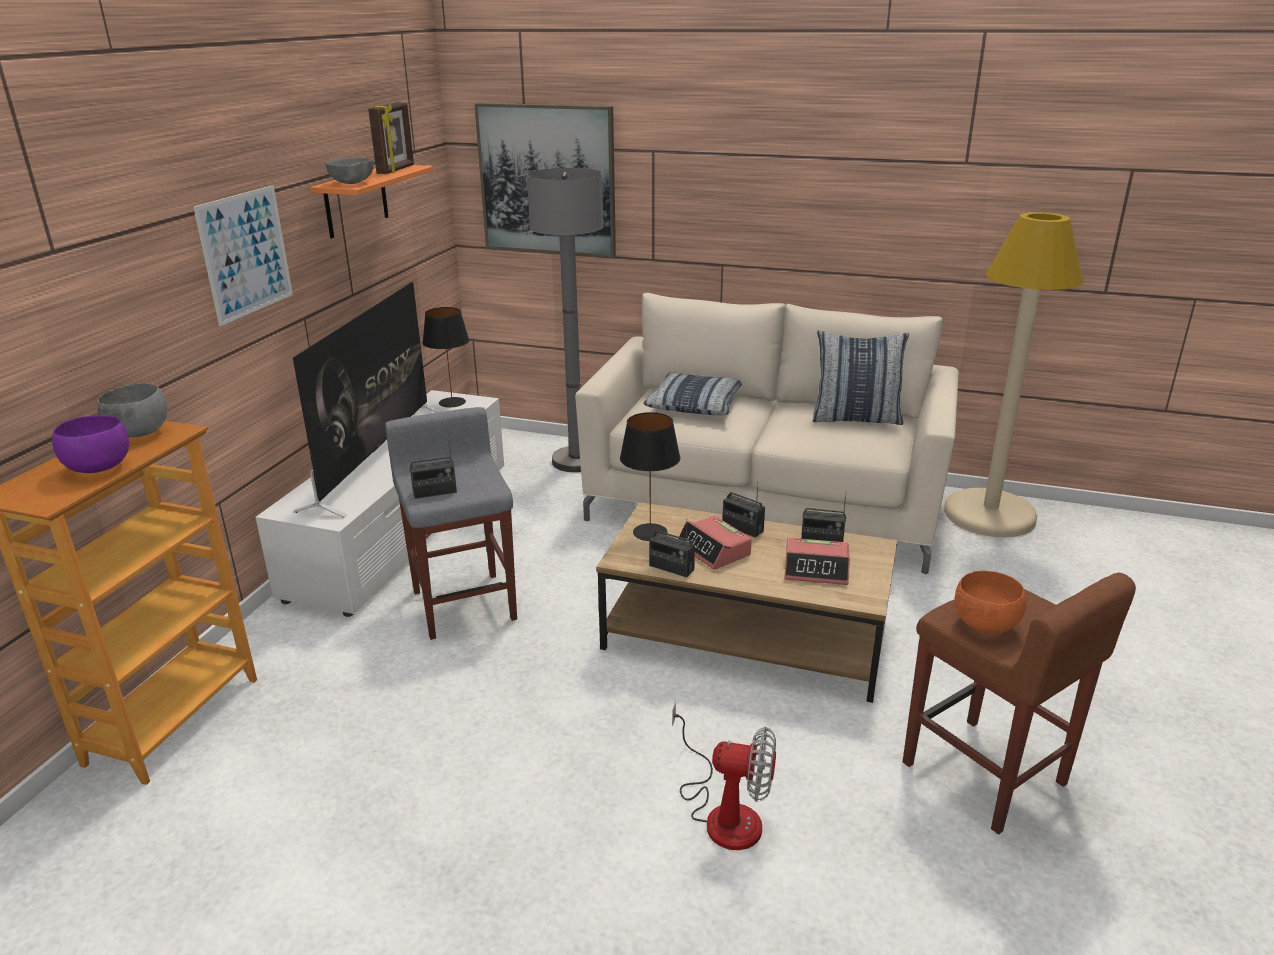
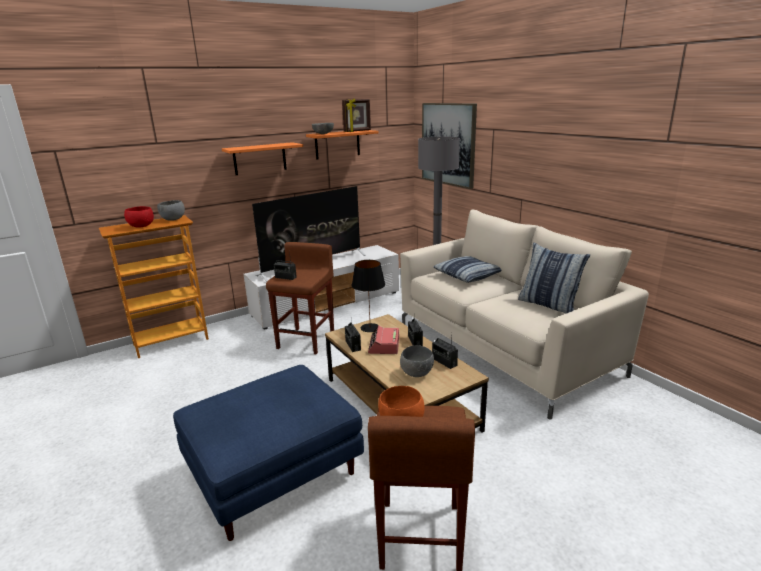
camera: 40 degrees right, 5 degrees down
(98, 468) = (141, 226): purple bowl -> red bowl
(246, 254) = (260, 158): picture -> orange shelf
(452, 402) = (376, 251): black table lamp -> none
(464, 603) = (306, 340): grey stool -> brown stool
(723, 812) = (275, 472): fan -> blue ottoman
(816, 570) = (417, 373): alarm clock -> grey bowl
(989, 515) = (650, 405): beige floor lamp -> none

